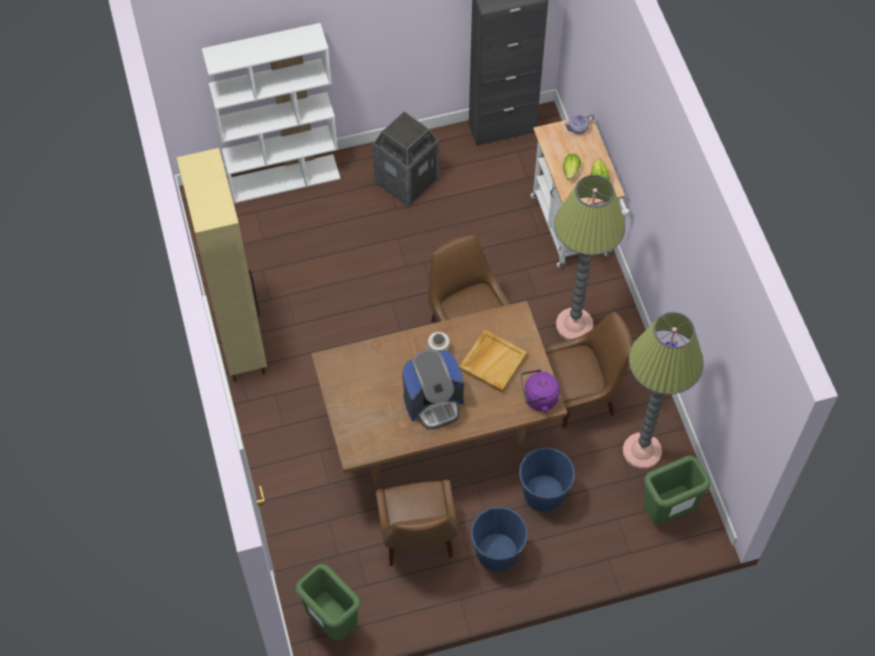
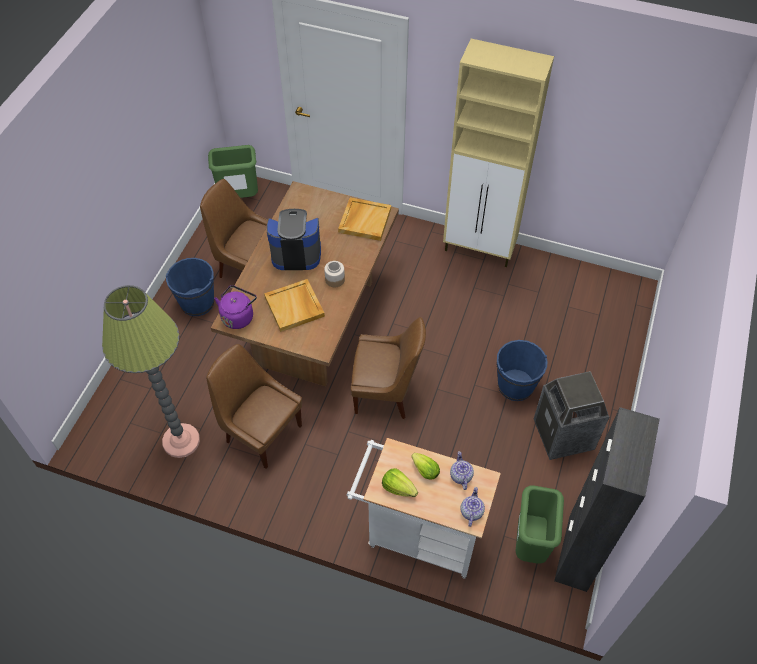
camera: 125 degrees right, 5 degrees down
(284, 178) = (623, 350): white bookcase -> none
(348, 371) = (364, 220): none -> beige tray
(433, 402) = (296, 253): coffee machine -> coffee machine turned 75 degrees clockwise
(543, 494) = (210, 355): blue bucket -> blue bucket (515, 385)
(556, 148) = (460, 476): none -> teapot
(574, 325) = (325, 469): floor lamp -> none
(582, 395) = (261, 432): brown chair -> brown chair turned 105 degrees clockwise
(667, 511) = (123, 424): green trash can -> green trash can (529, 543)

